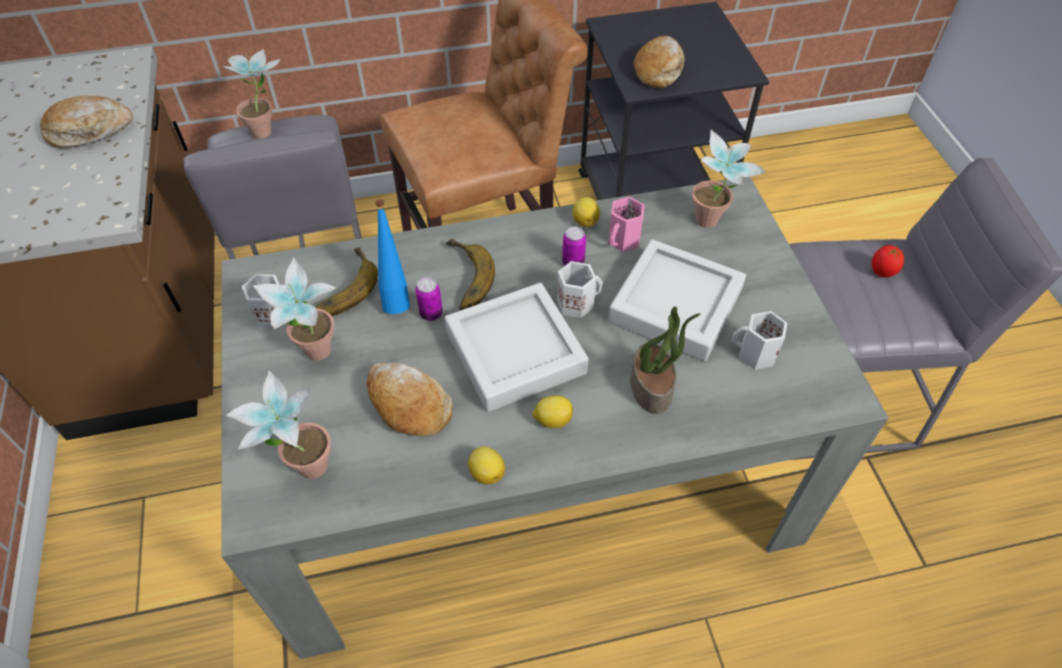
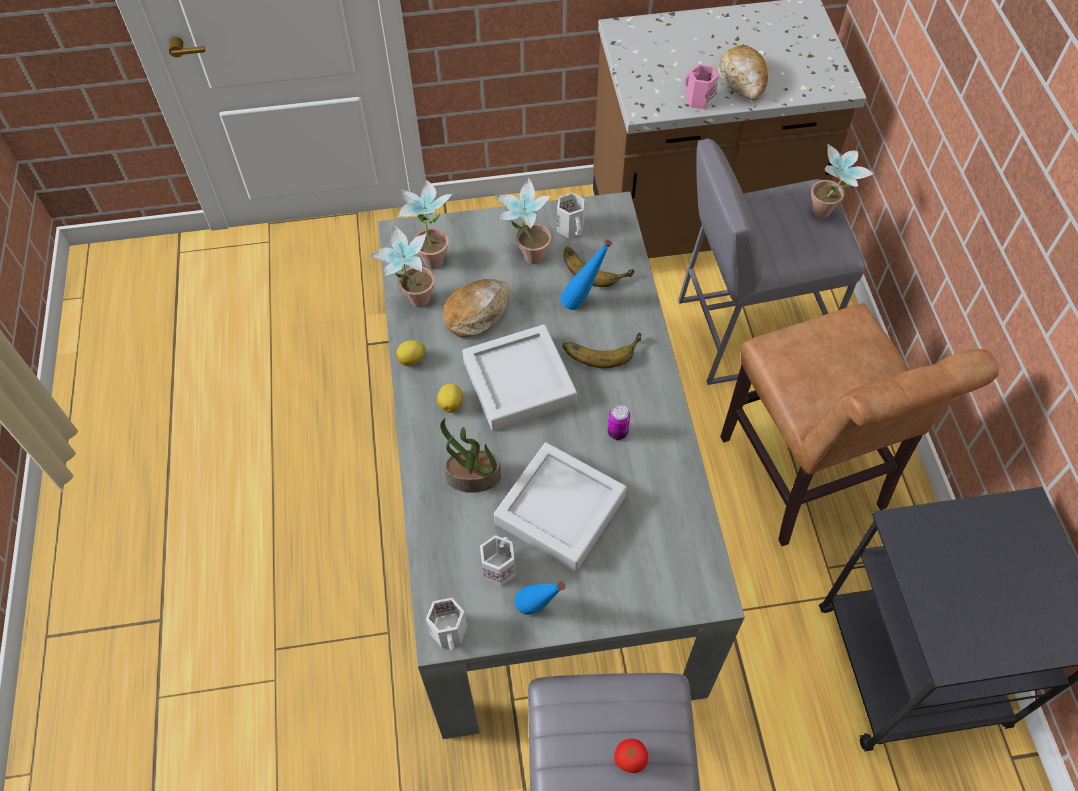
camera: 95 degrees right, 5 degrees up
(431, 313) = (565, 326): can -> none
(576, 302) = (570, 431): white mug -> white mug (450, 631)
(585, 221) = (672, 447): lemon -> none
(624, 240) = (646, 478): pink mug -> pink mug (698, 99)
(658, 69) = (941, 555): bread -> none
(711, 225) = (665, 561): potted plant -> potted plant (412, 302)
(793, 316) = (540, 612): none -> blue bottle

